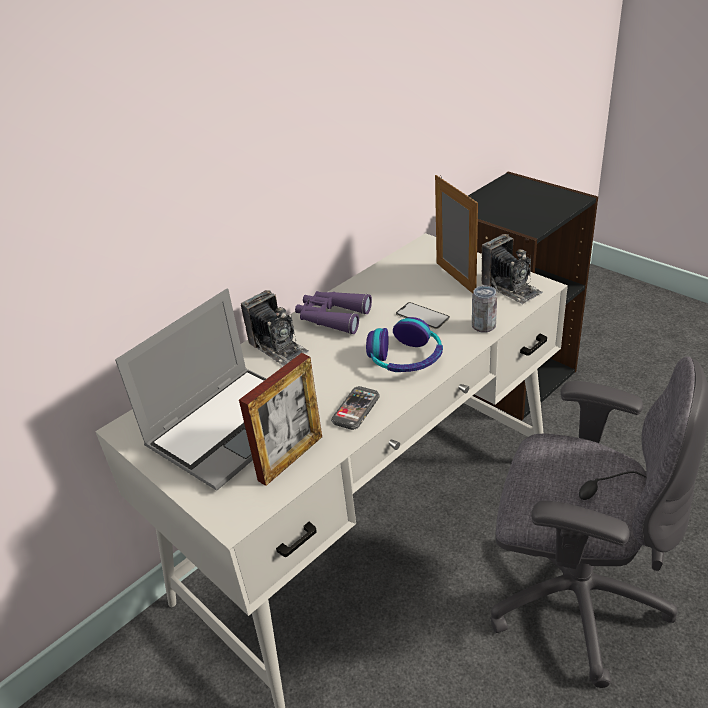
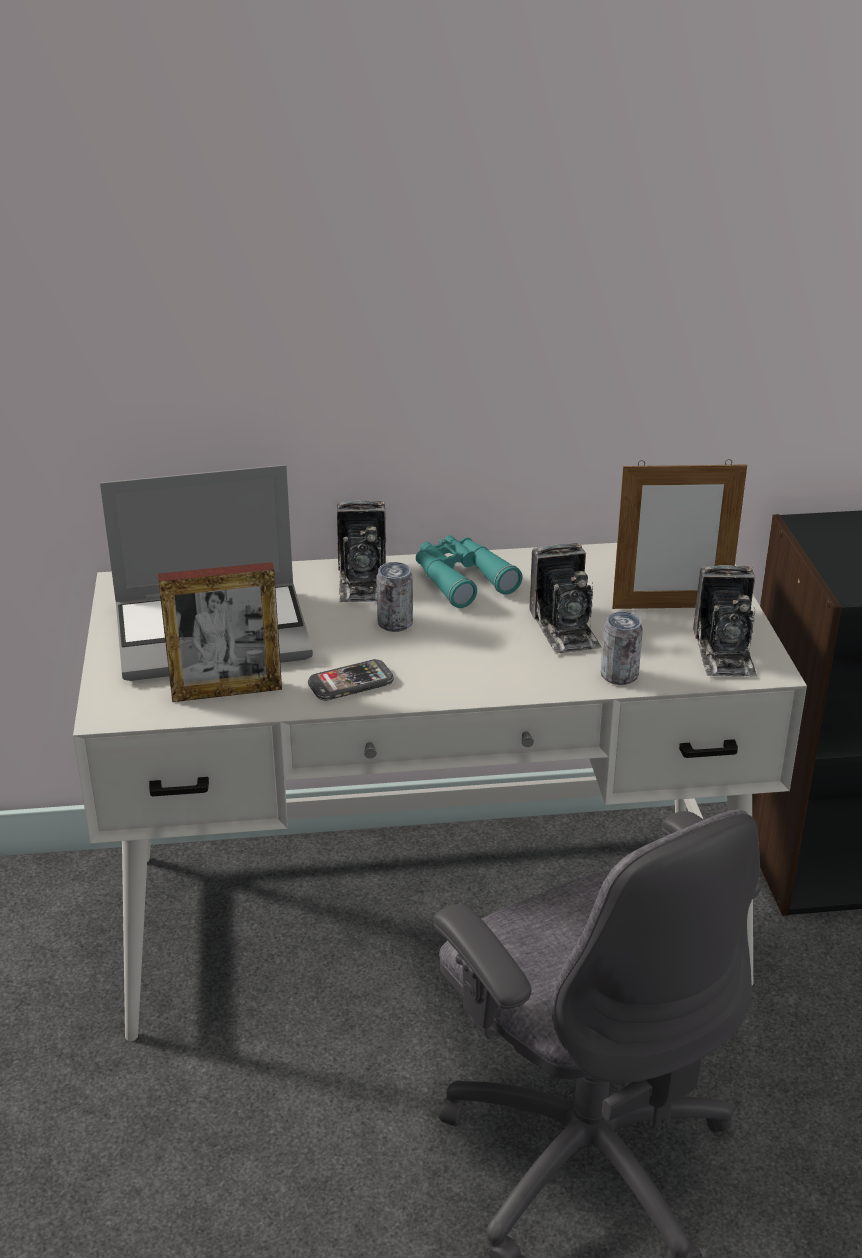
camera: 35 degrees right, 5 degrees down
(331, 361) = (395, 623): none -> can
(332, 317) = (461, 579): purple binoculars -> turquoise binoculars
(405, 358) = (477, 662): headphones -> none
(422, 316) = (565, 628): phone -> camera
(455, 278) = (670, 607): picture frame -> picture frame turned 75 degrees clockwise

